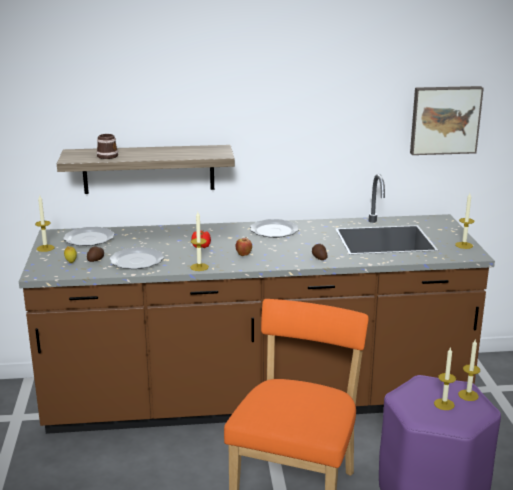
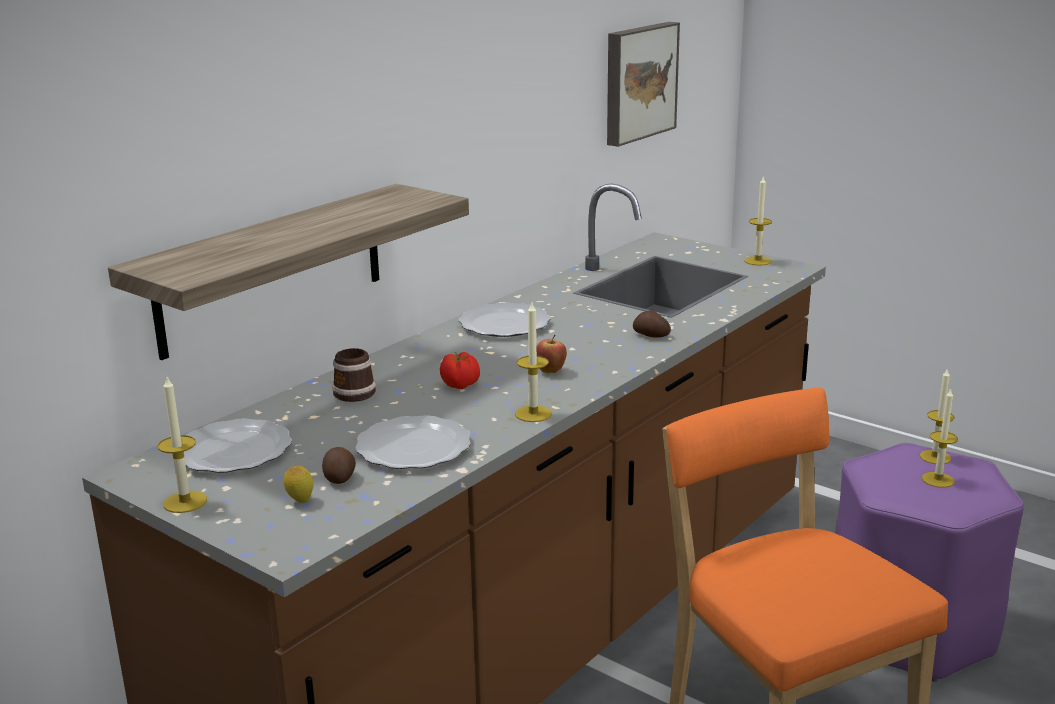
camera: 45 degrees left, 0 degrees up
(108, 155) = (244, 250): mug -> mug (351, 391)

